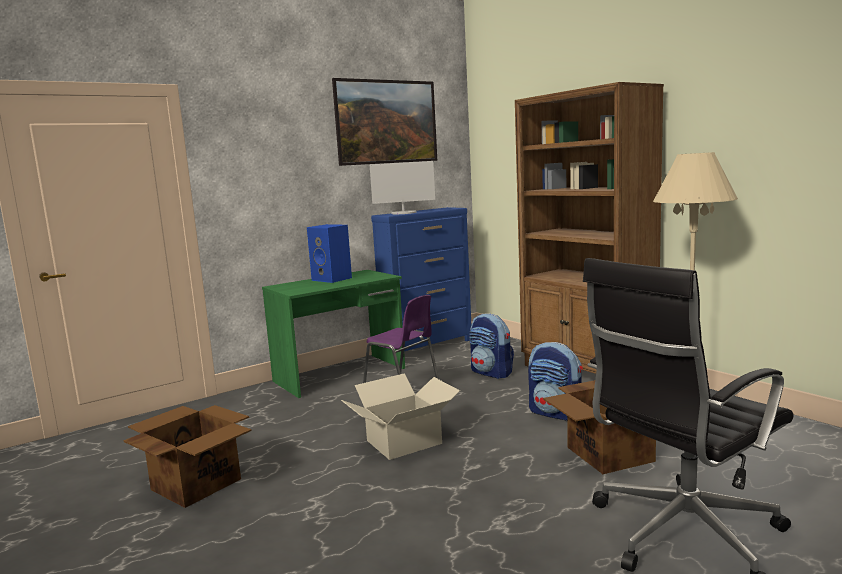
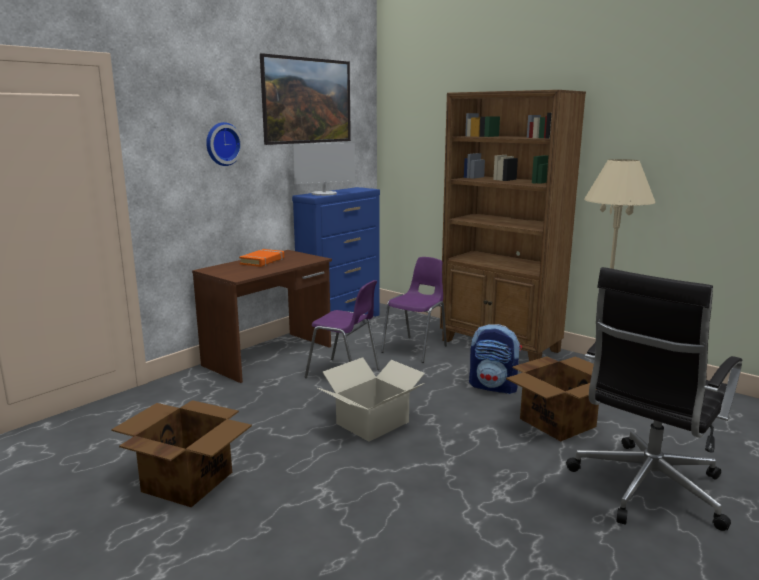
camera: 15 degrees left, 5 degrees up
(293, 165) = (222, 144): none -> wall clock
(333, 279) = (262, 261): blue speaker -> orange book
(341, 375) = (270, 356): green desk -> brown desk
(491, 373) = (416, 349): backpack -> purple chair

